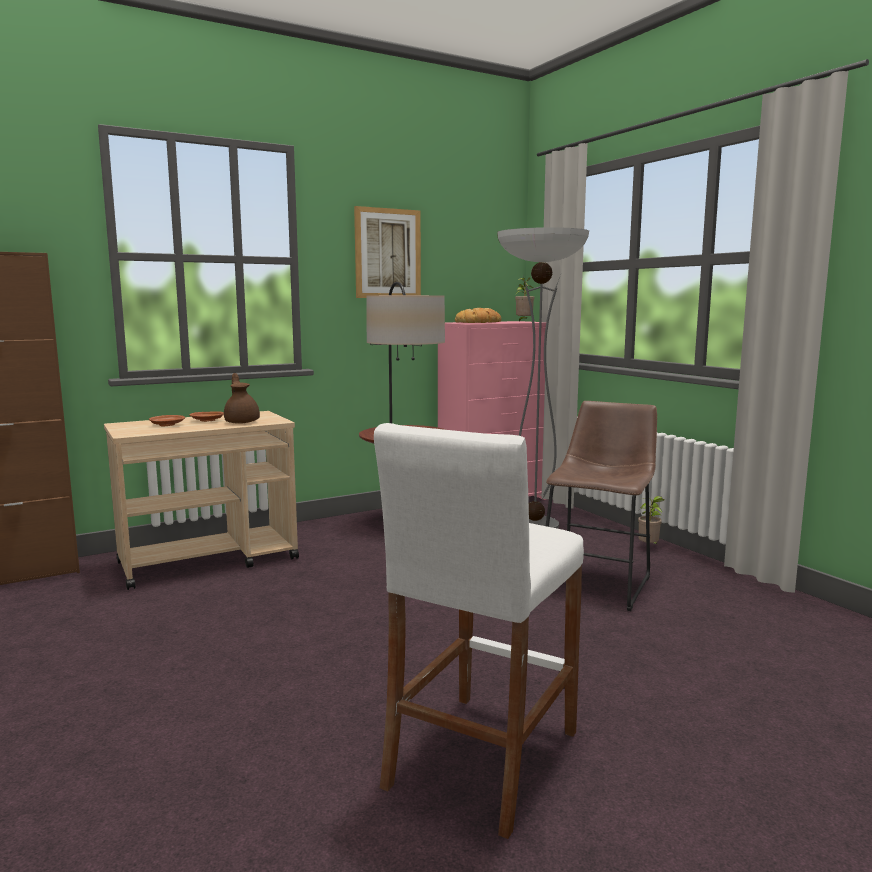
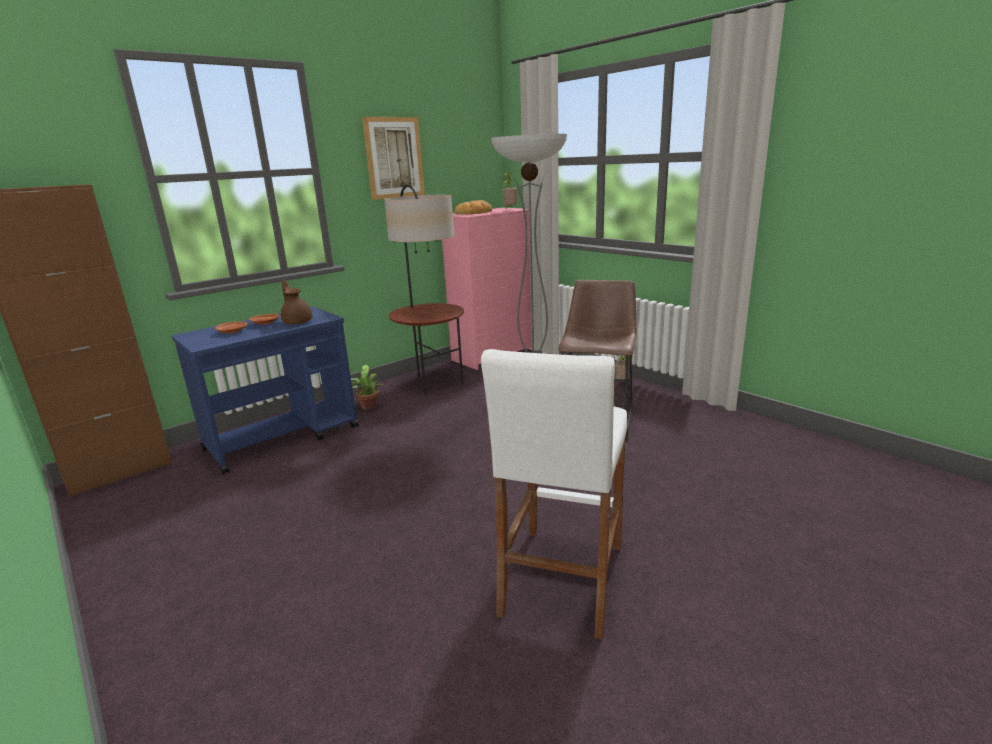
camera: 10 degrees left, 10 degrees up
(210, 560) = (283, 438): beige cart -> blue cart
(319, 541) = (369, 408): none -> potted plant

